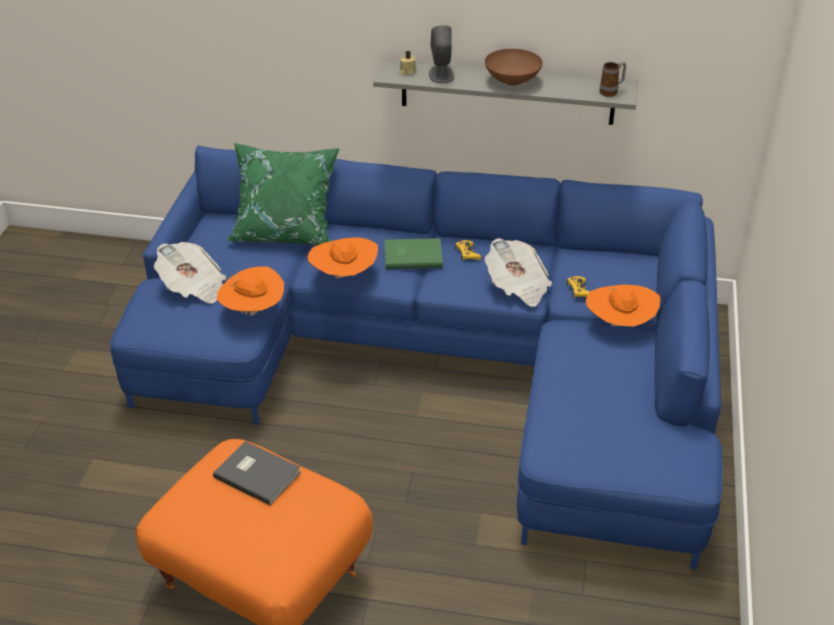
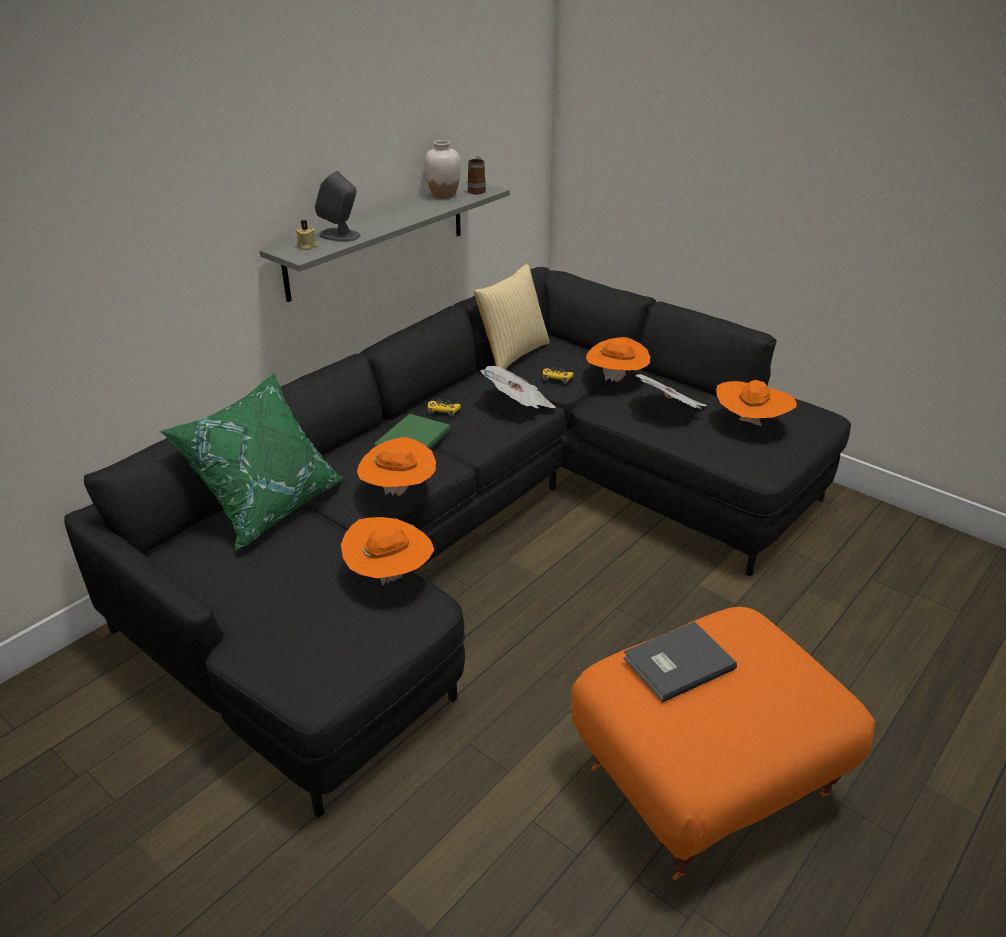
camera: 60 degrees left, 5 degrees down
(193, 287) = (290, 609): newspaper -> newspaper (670, 409)
(444, 364) = (482, 530): blue sofa -> black sofa
(512, 81) = (400, 215): brown bowl -> none
(580, 82) = (443, 195): none -> white vase
(597, 252) = (512, 354): none -> pillow
(616, 428) = (750, 425): none -> orange hat

